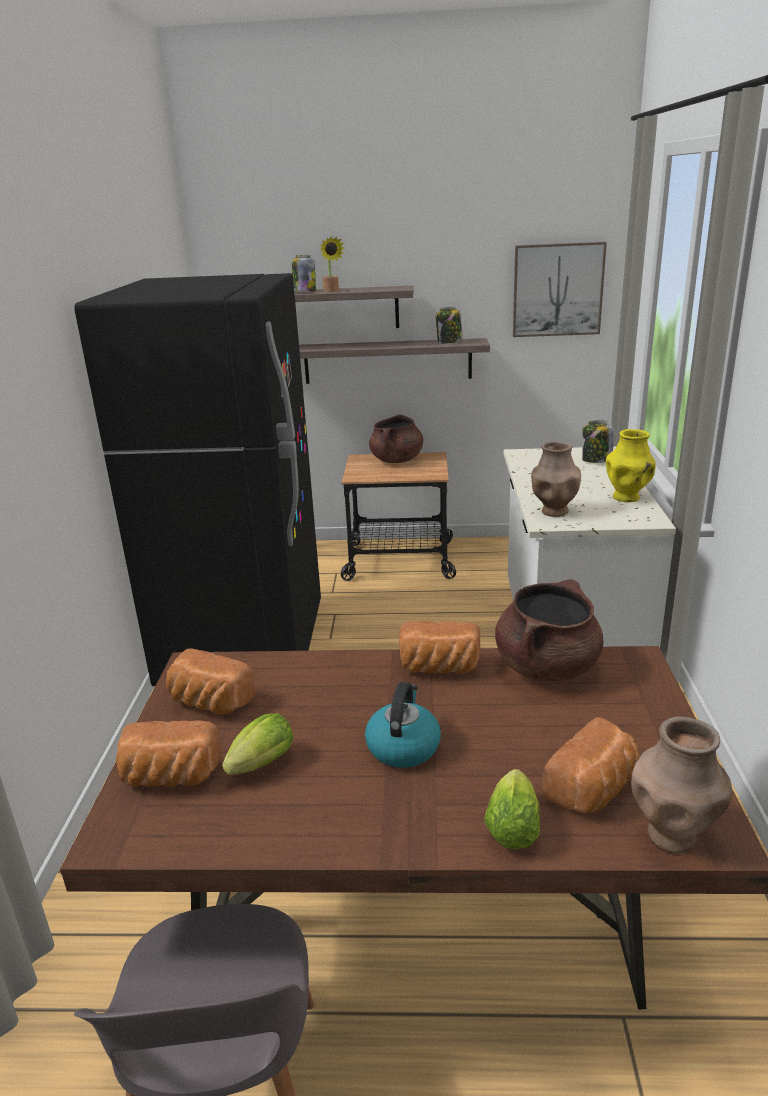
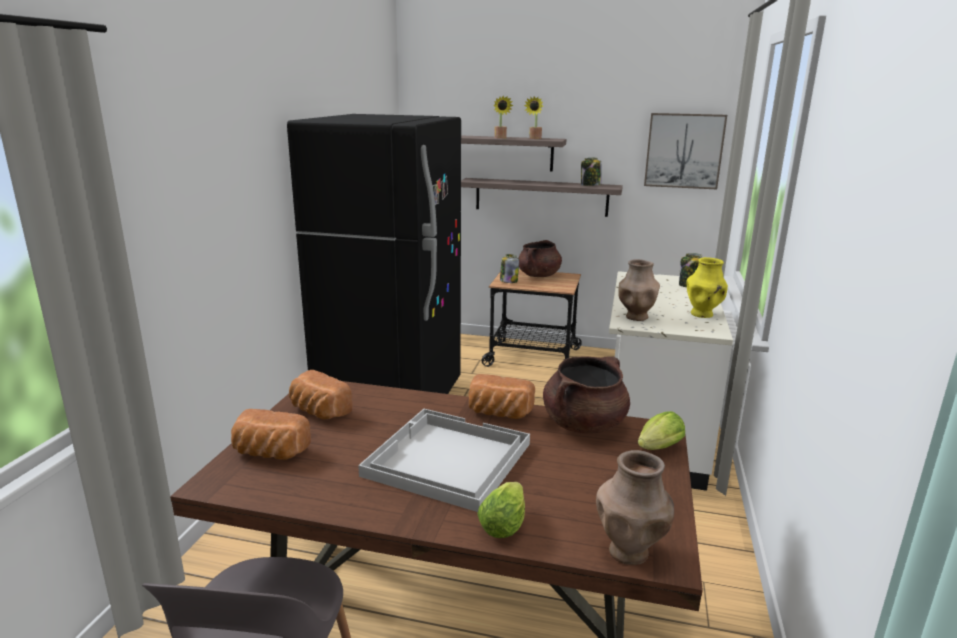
camera: 10 degrees right, 5 degrees down
(259, 766) = (334, 456): lettuce -> lettuce (657, 449)
(304, 291) = (480, 137): jar -> jar (508, 281)
(374, 289) = (534, 138): none -> potted plant
(403, 746) = (446, 460): kettle -> white tray
(594, 790) = (581, 511): bread -> none

